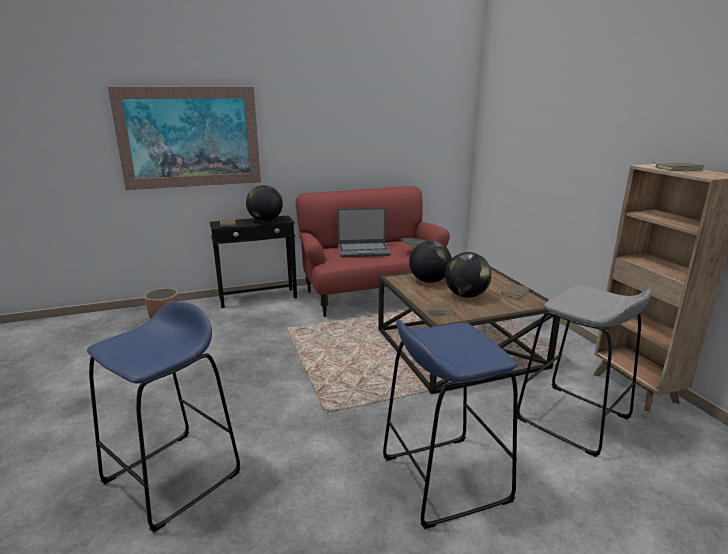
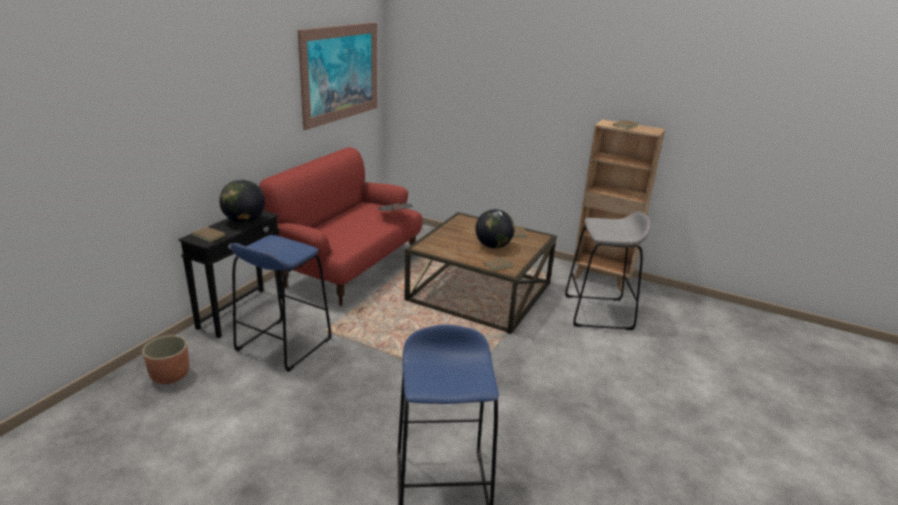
camera: 45 degrees left, 5 degrees up
(190, 137) = (146, 138): picture -> picture (341, 73)
(363, 250) = (344, 227): laptop -> none
(429, 281) = (449, 242): globe -> none
(444, 479) = (589, 382): blue stool -> blue stool (283, 344)

